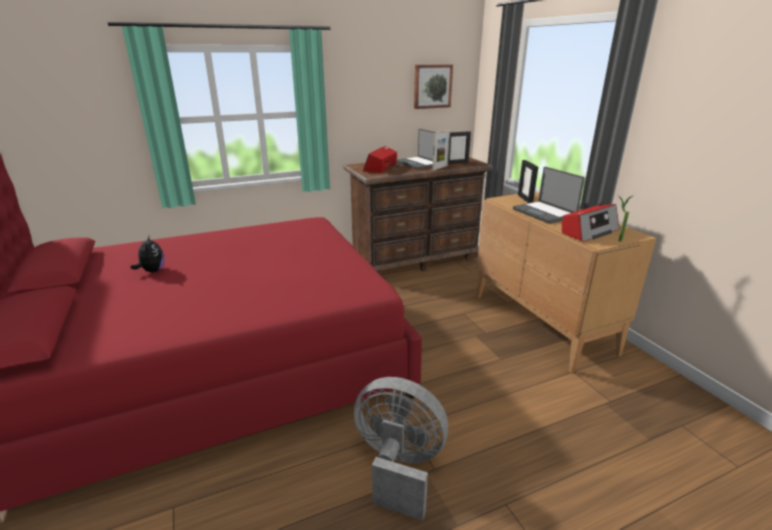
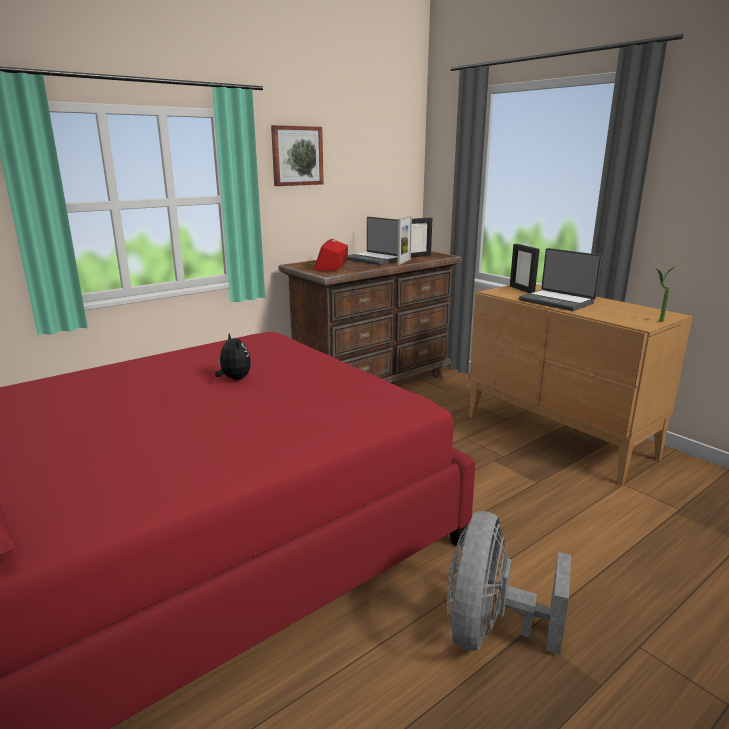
camera: 15 degrees left, 5 degrees down
(152, 271) = (78, 417): plush toy -> plush toy (234, 379)
(398, 466) = (490, 630): grey fan -> grey fan turned 75 degrees counterclockwise
(432, 86) = (376, 165): picture -> picture (297, 156)
(589, 231) = (621, 315): radio -> none

